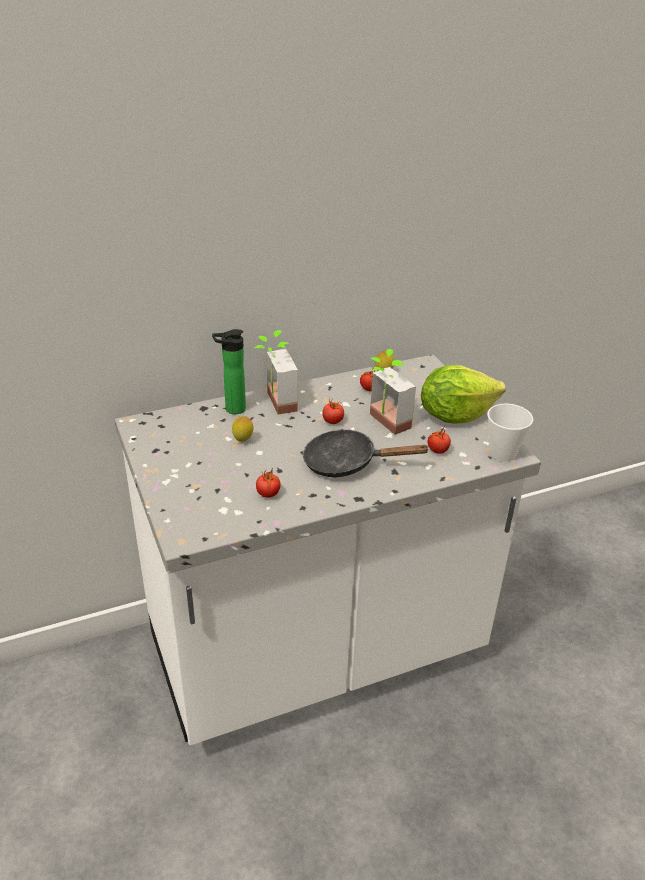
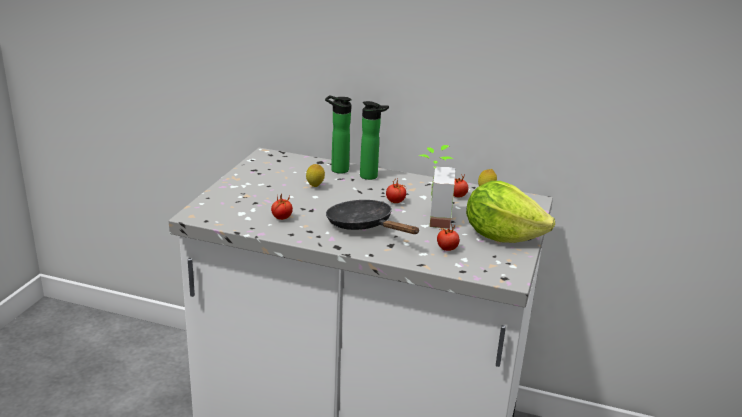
camera: 40 degrees right, 10 degrees down
(273, 403) = (371, 177): potted plant -> bottle
(503, 453) = (500, 273): cup -> none

